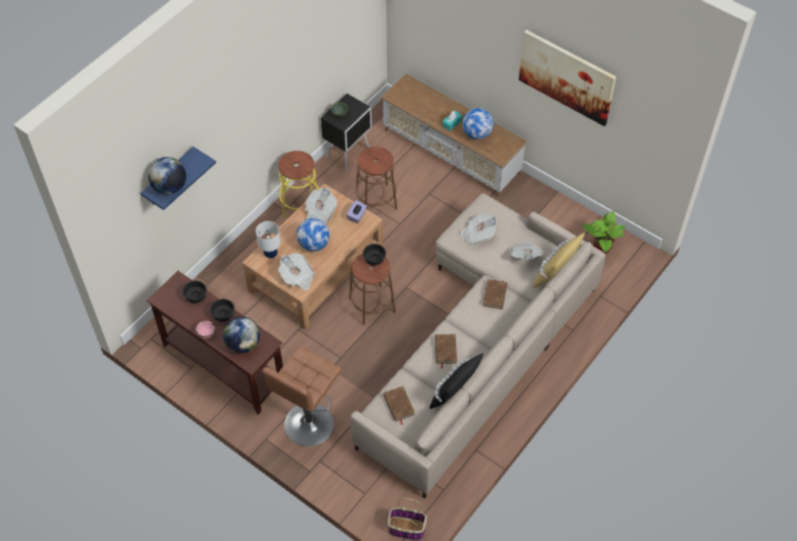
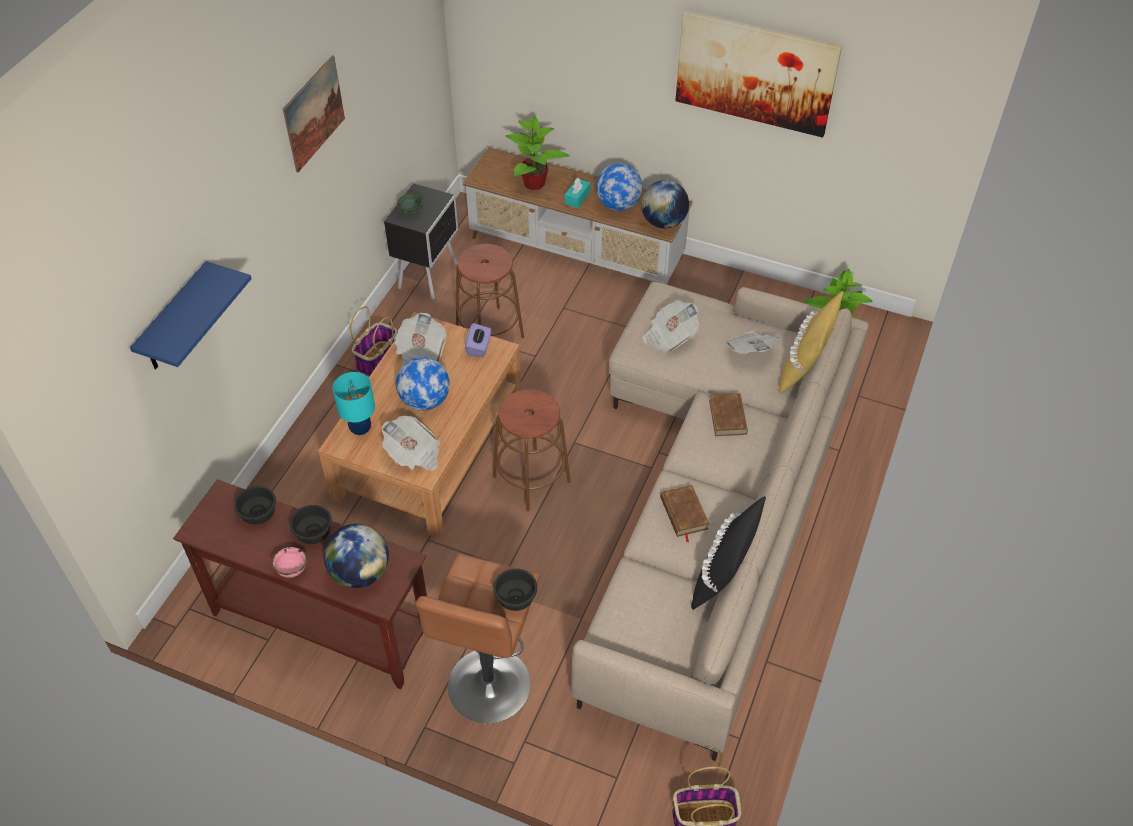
camera: 15 degrees left, 5 degrees down
(170, 187) = (181, 329): globe -> globe (663, 222)
(270, 254) = (359, 429): white table lamp -> turquoise table lamp
(277, 60) = (314, 113): none -> picture
(300, 204) = (378, 359): yellow stool -> basket
(374, 258) = (530, 398): black bowl -> black bowl (516, 596)
(398, 405) = (641, 616): brown book -> none
(427, 107) = (534, 184): none -> potted plant

